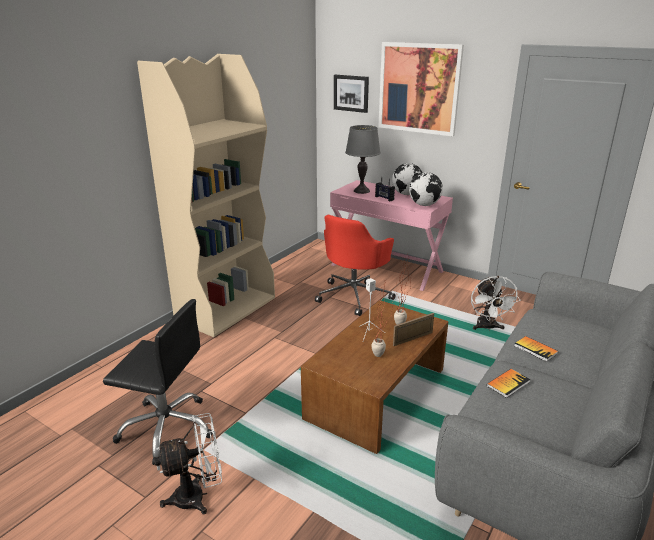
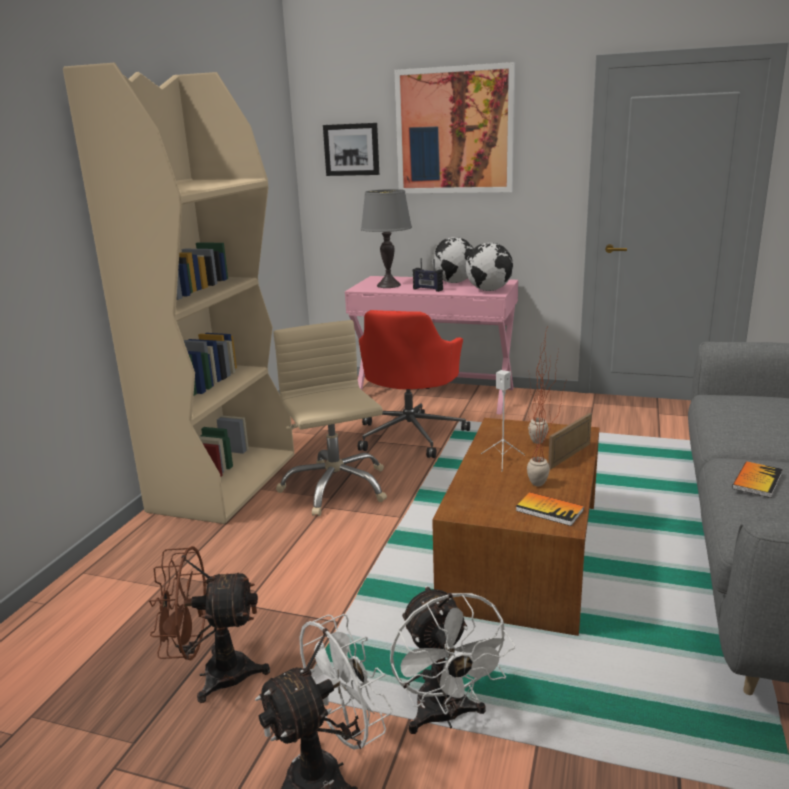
camera: 15 degrees left, 5 degrees down
(166, 428) = (214, 675): black office chair -> brown fan
(288, 325) = (335, 487): none -> beige office chair
(487, 328) = (616, 444): white fan -> white fan (445, 717)
(535, 349) = (752, 436): book -> book (549, 510)

